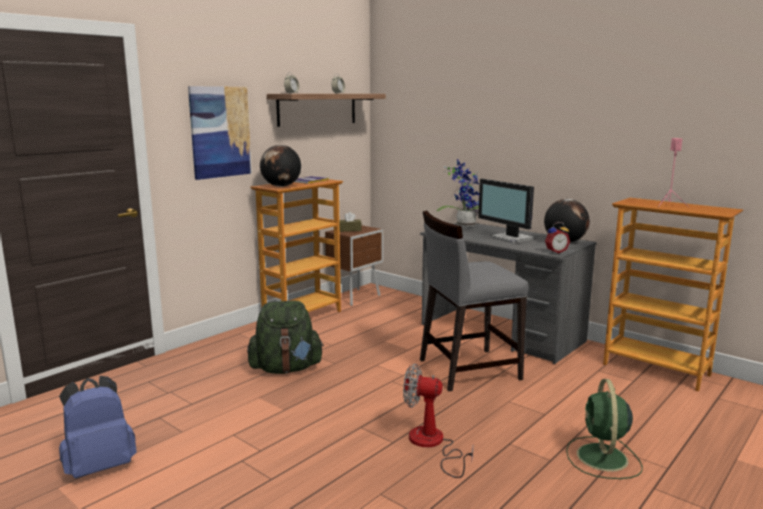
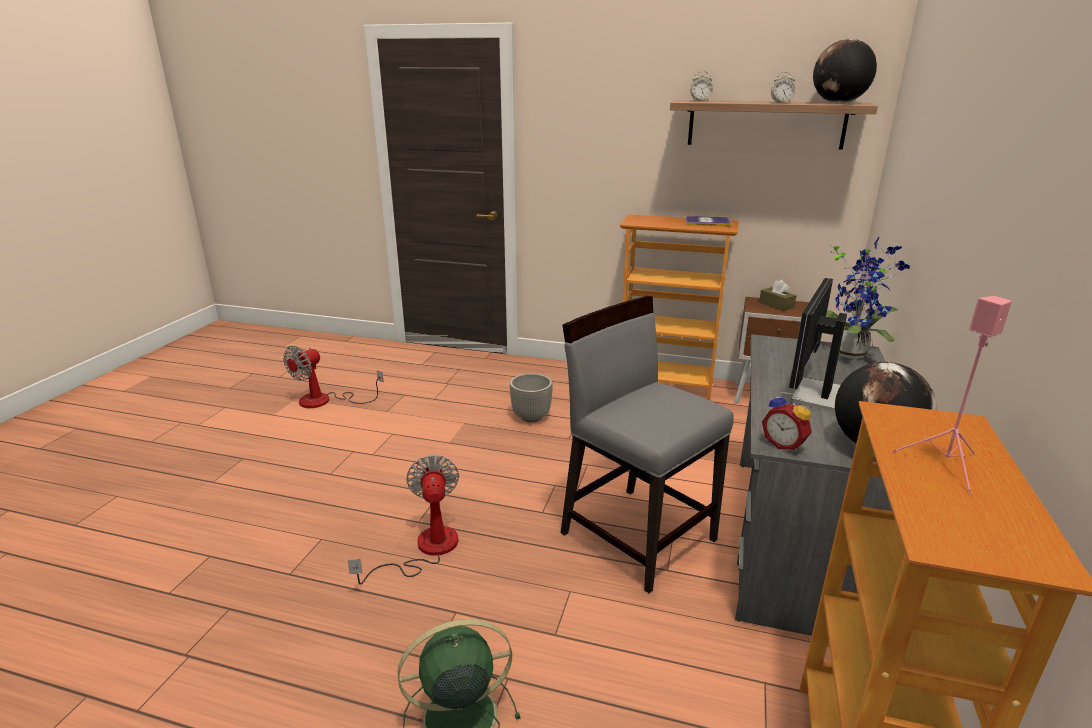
camera: 65 degrees right, 10 degrees up
(100, 466) = (326, 401): blue backpack -> fan
(220, 132) = (602, 145): picture -> none
(281, 186) = (646, 221): globe -> globe (838, 103)
(286, 369) = (532, 417): green backpack -> planter

